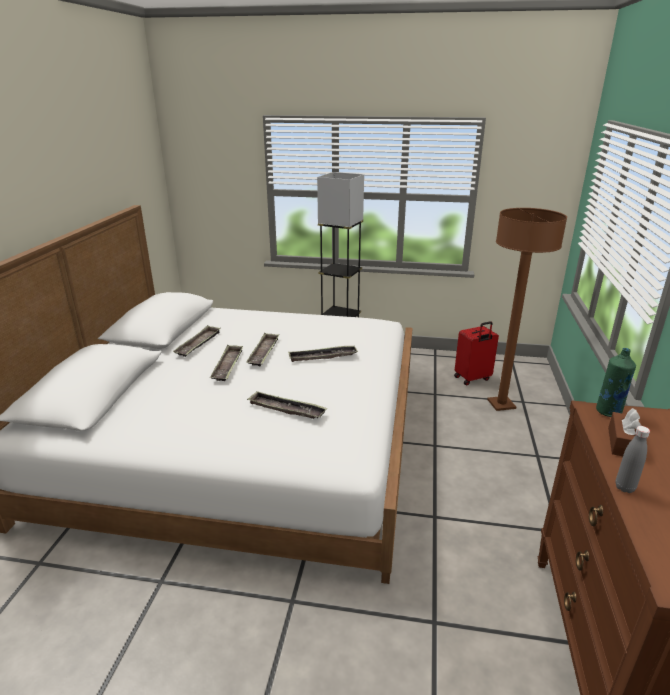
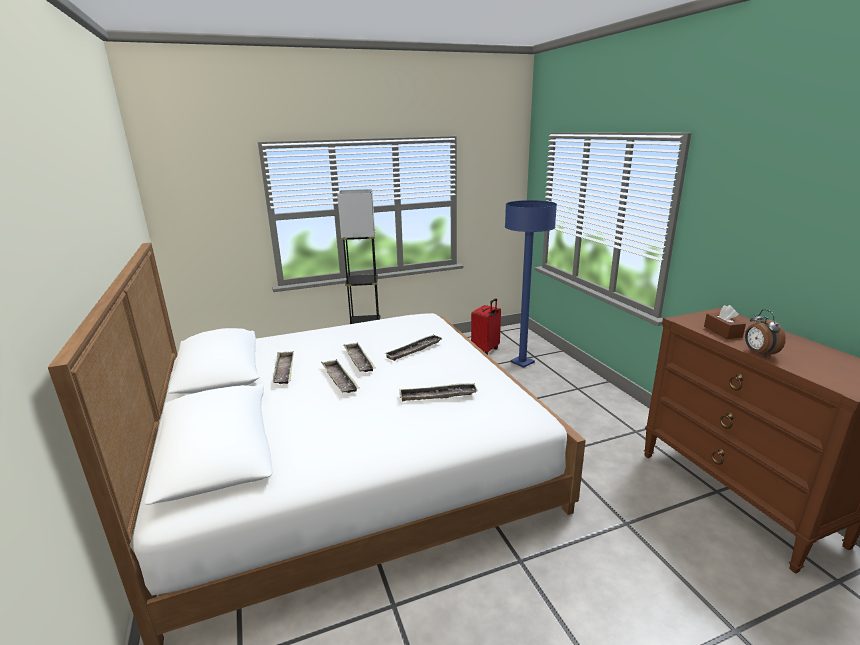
camera: 30 degrees left, 5 degrees down
(501, 404) = (522, 362): brown floor lamp -> blue floor lamp
(608, 412) = (690, 318): green bottle -> none
(624, 487) = (758, 353): grey bottle -> alarm clock

